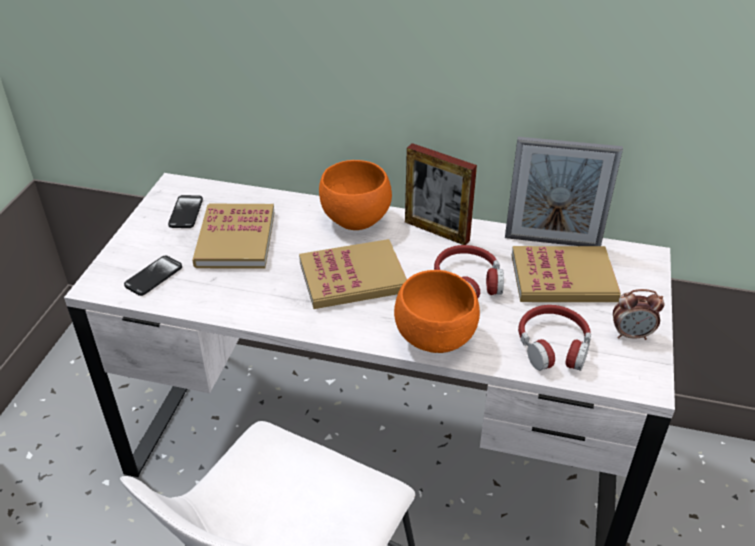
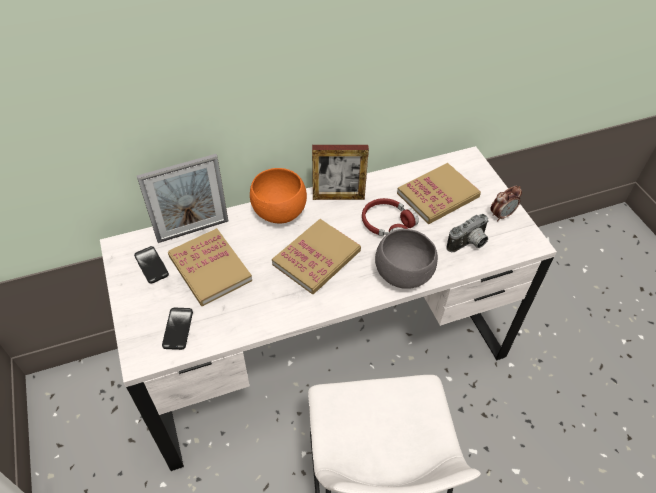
camera: 35 degrees left, 10 degrees up
(437, 338) = (404, 274): orange bowl -> grey bowl
(552, 241) = (411, 172): picture frame -> picture frame (193, 230)
(553, 346) = (469, 244): red headphones -> camera

